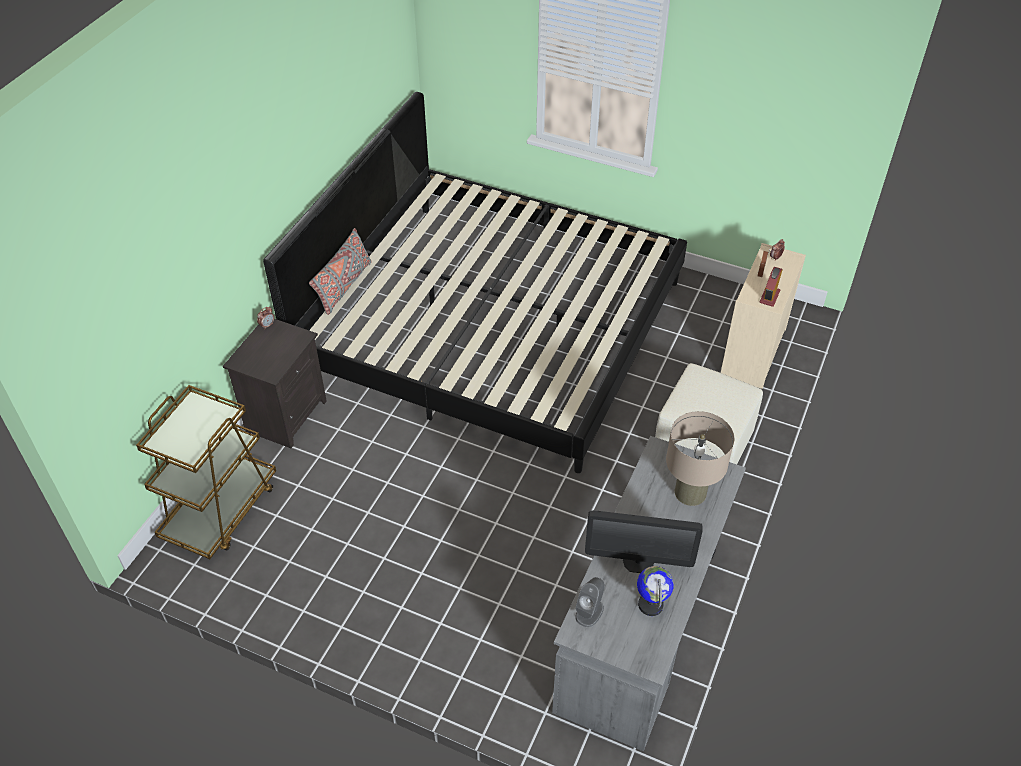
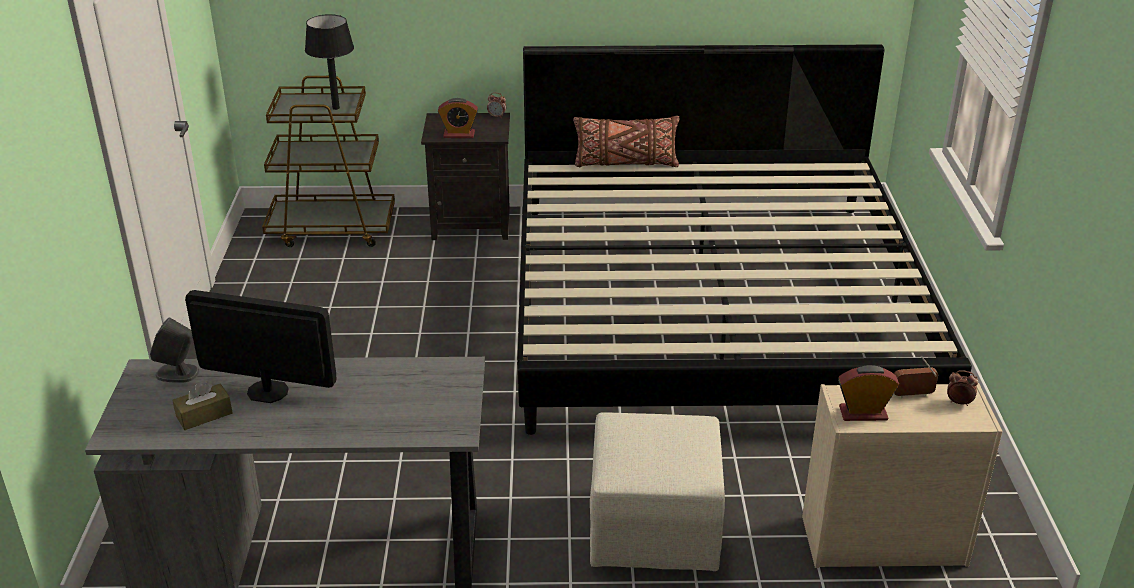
camera: 65 degrees right, 15 degrees down
(206, 417) = (336, 108): none -> black table lamp
(282, 358) = (459, 134): none -> alarm clock
(344, 286) = (625, 163): grey pillow -> brown pillow
(638, 562) = (268, 391): monitor -> monitor turned 120 degrees clockwise
(651, 604) = (204, 415): globe -> brown tissue box
(690, 492) = (403, 408): beige table lamp -> none

